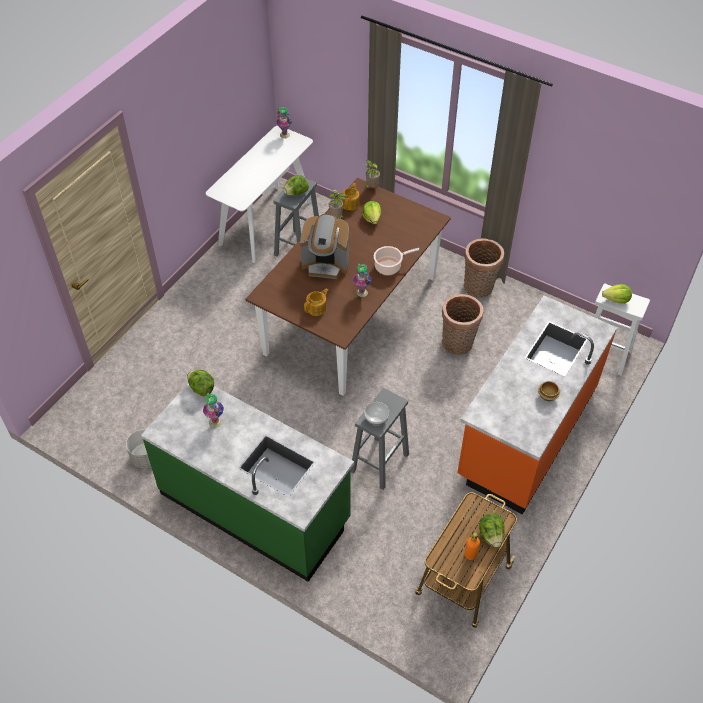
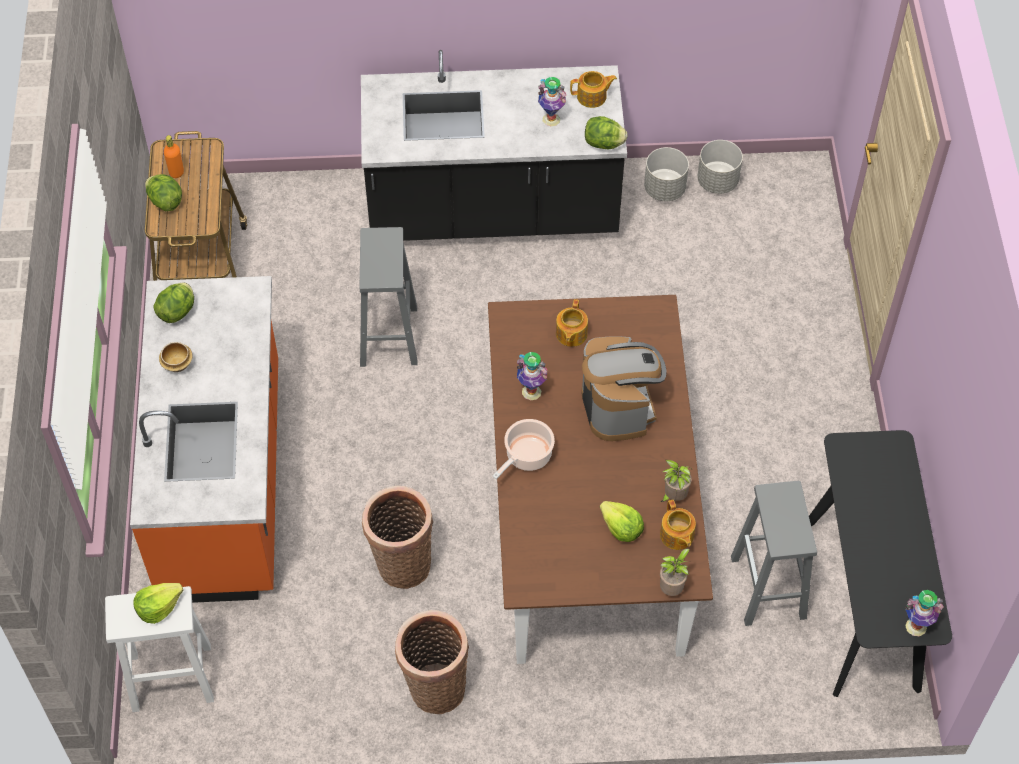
camera: 145 degrees right, 5 degrees up
(112, 444) = (718, 181): none -> grey planter
(177, 422) = (592, 97): none -> teapot
(255, 506) = (493, 210): green counter -> black counter
(265, 222) = (863, 603): white console table -> black console table
(296, 193) = (781, 515): lettuce -> lettuce (177, 311)
(325, 264) = (618, 407): coffee machine -> coffee machine turned 105 degrees clockwise
(377, 418) = (381, 246): bowl -> none

